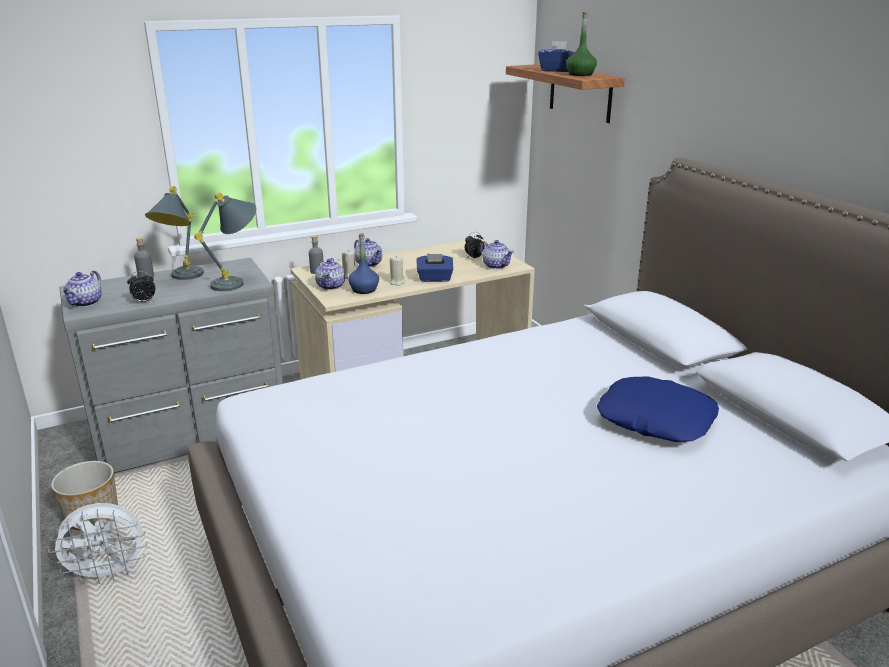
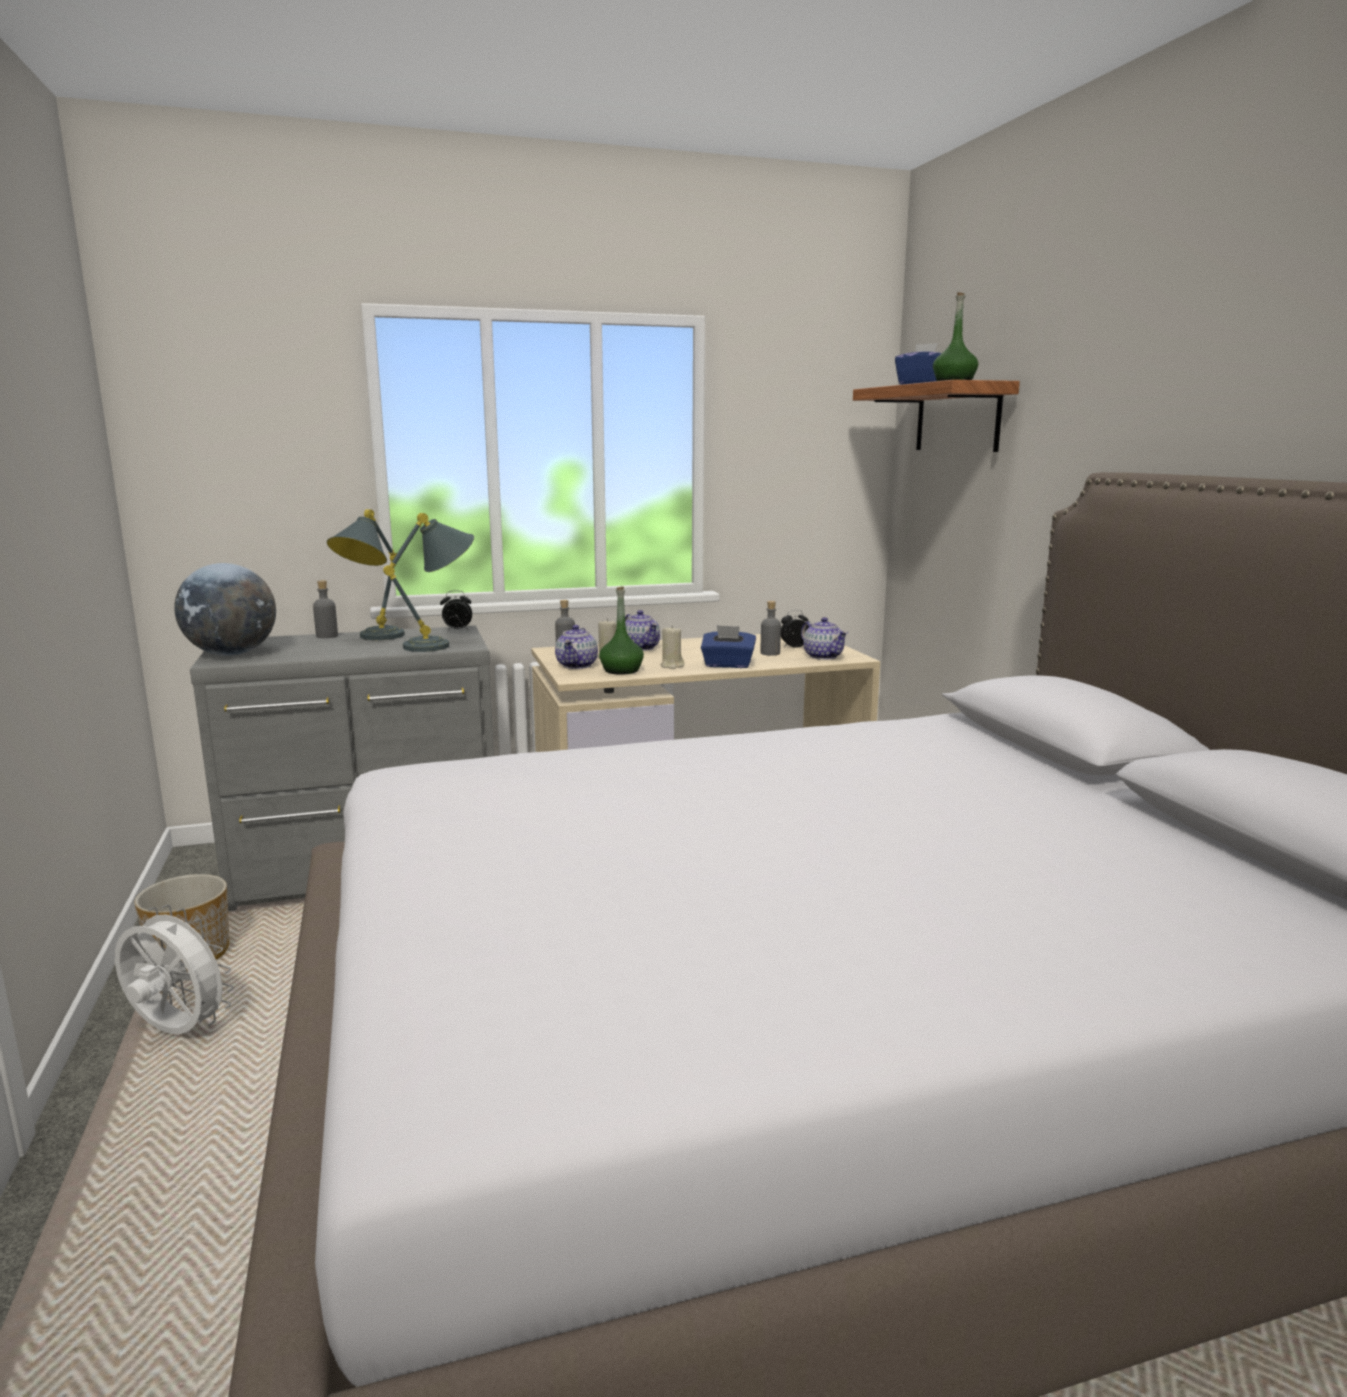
camera: 10 degrees right, 10 degrees down
(86, 303) = (232, 654): teapot -> globe
(108, 574) = (176, 1032): white fan -> white fan turned 150 degrees counterclockwise
(144, 302) = (306, 656): alarm clock -> alarm clock (457, 630)
(364, 290) = (621, 671): blue bottle -> green bottle
(459, 264) = (770, 653): none -> grey bottle
(656, 419) = (1038, 836): blue pillow -> none

